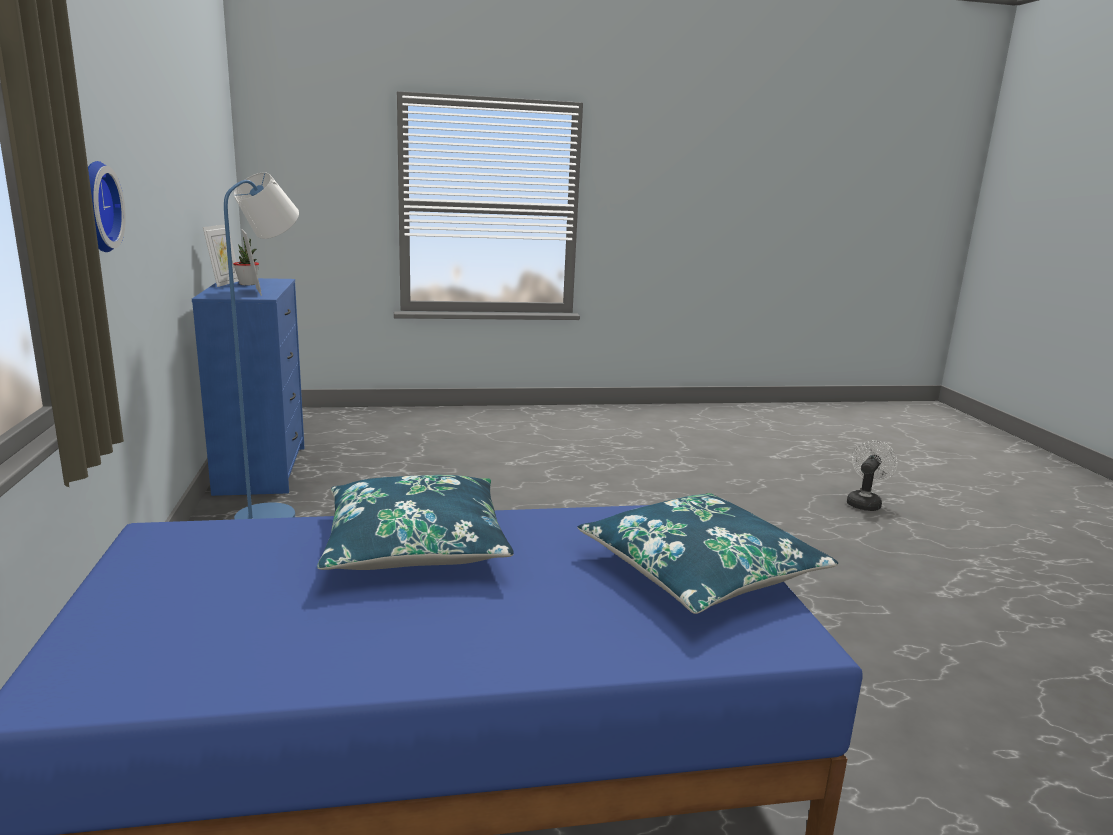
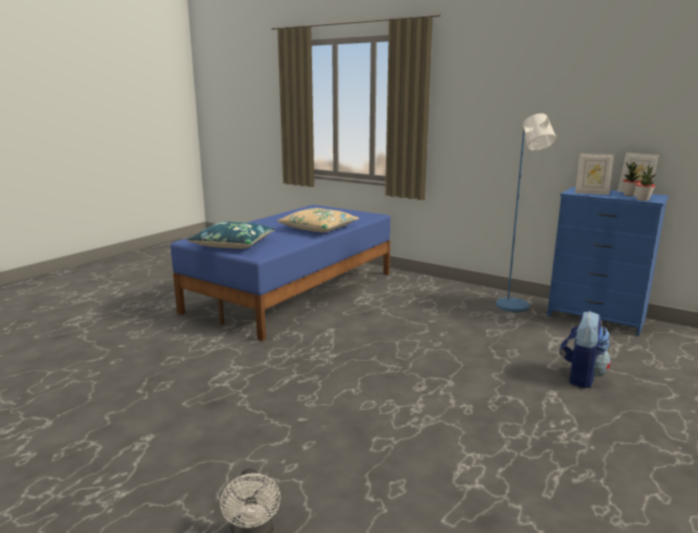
camera: 135 degrees right, 0 degrees up
(93, 207) = (465, 123): wall clock -> none
(279, 282) = (642, 199): none -> potted plant
(415, 544) = (318, 228): blue pillow -> beige pillow
(456, 458) = (580, 376): none -> backpack

